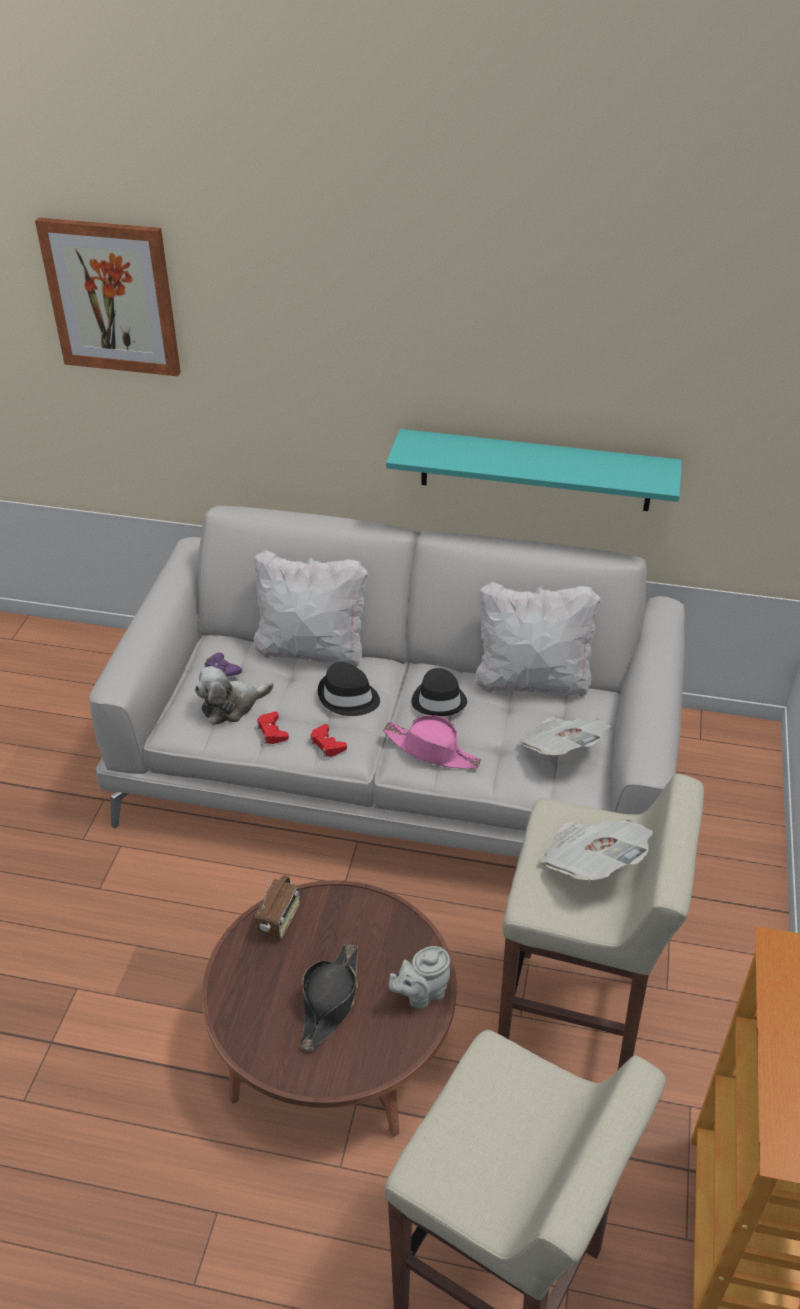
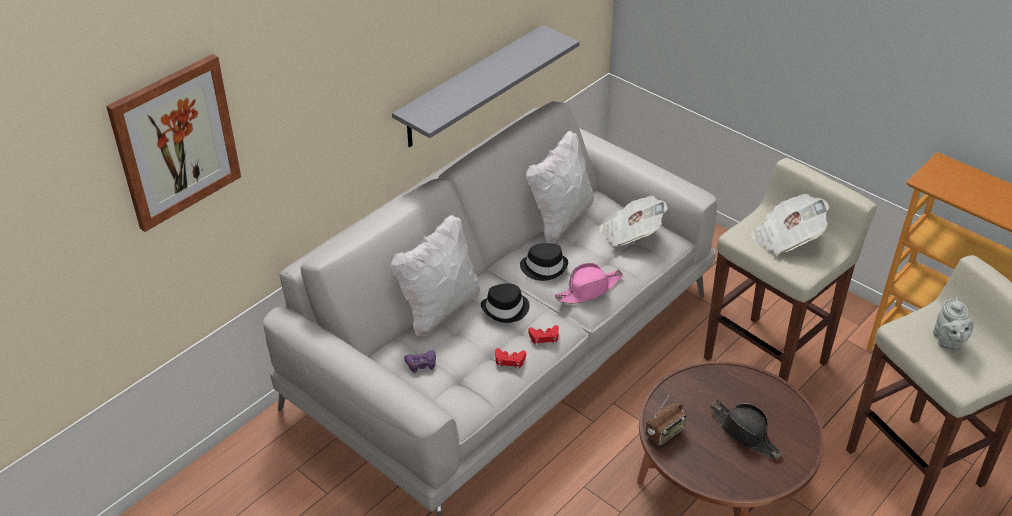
camera: 60 degrees left, 0 degrees up
(232, 706) = (463, 373): plush toy -> none
(279, 919) = (665, 433): radio -> radio turned 90 degrees clockwise
(421, 994) = (764, 388): grey teapot -> grey teapot (947, 341)
(535, 470) = (471, 87): turquoise shelf -> grey shelf

